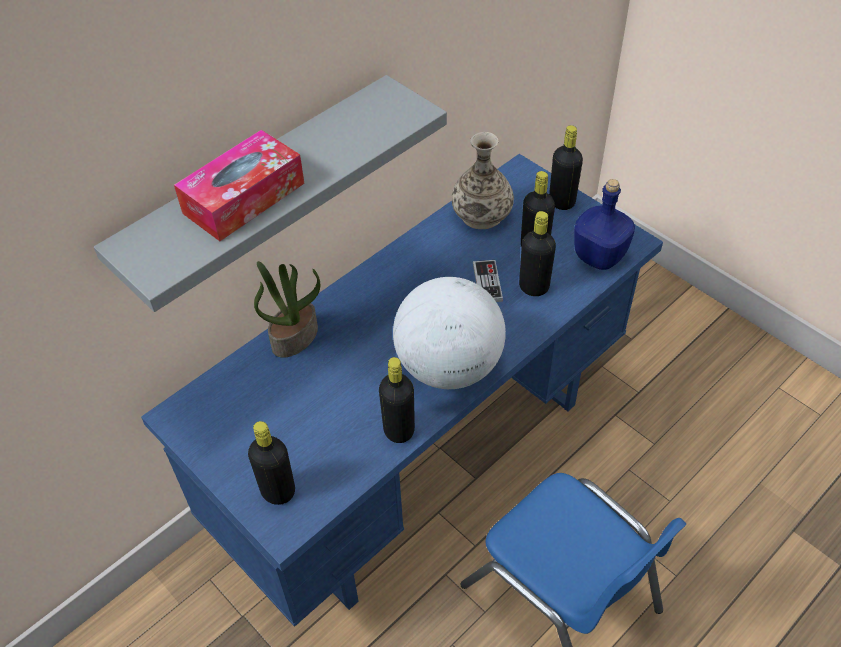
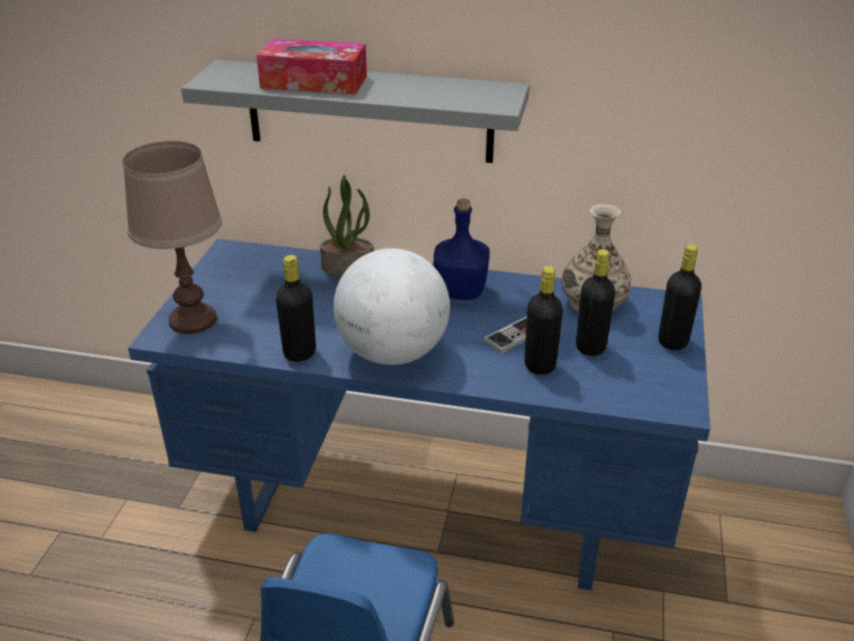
camera: 55 degrees right, 15 degrees down
(278, 491) = (193, 320): black bottle -> brown table lamp
(600, 256) = (631, 392): blue bottle -> blue bottle (460, 292)

